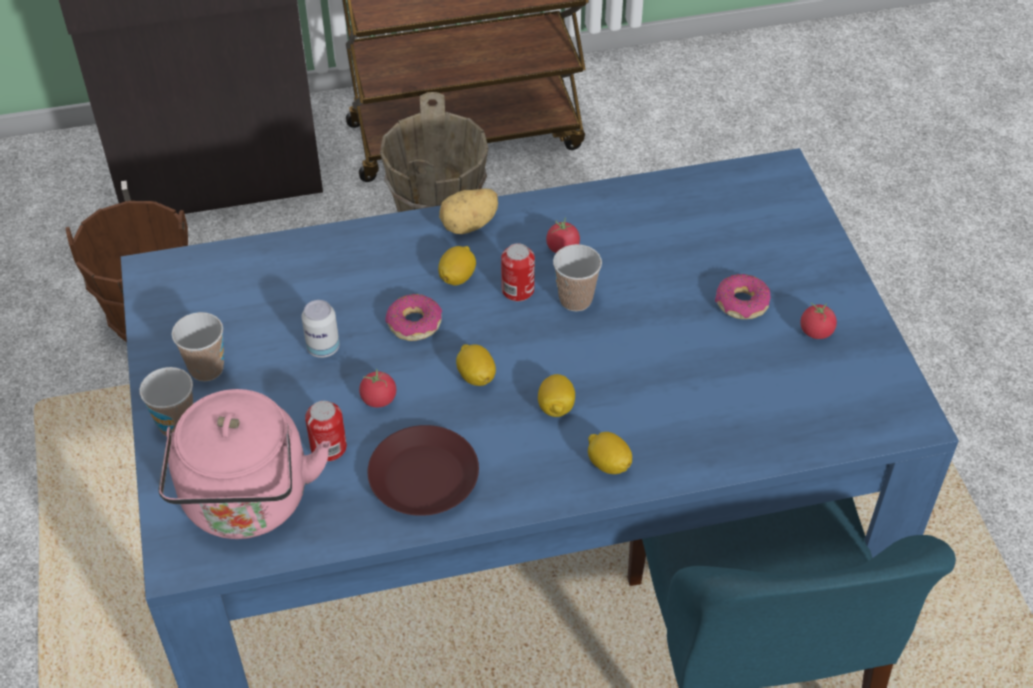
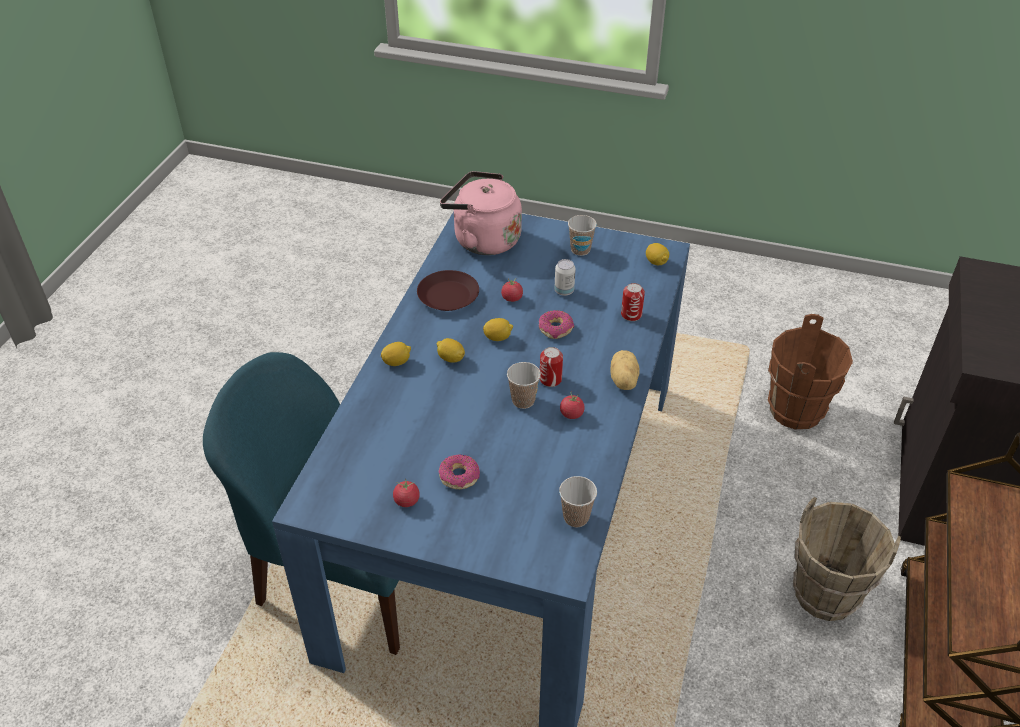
camera: 120 degrees right, 5 degrees down
(176, 424) = (550, 232): cup -> cup (576, 517)
(328, 448) = (494, 272): can -> can (631, 314)
(457, 277) = (580, 359): lemon -> lemon (656, 262)

